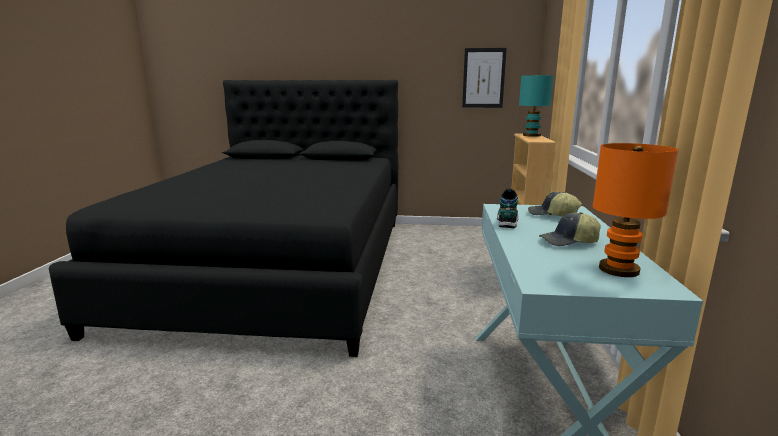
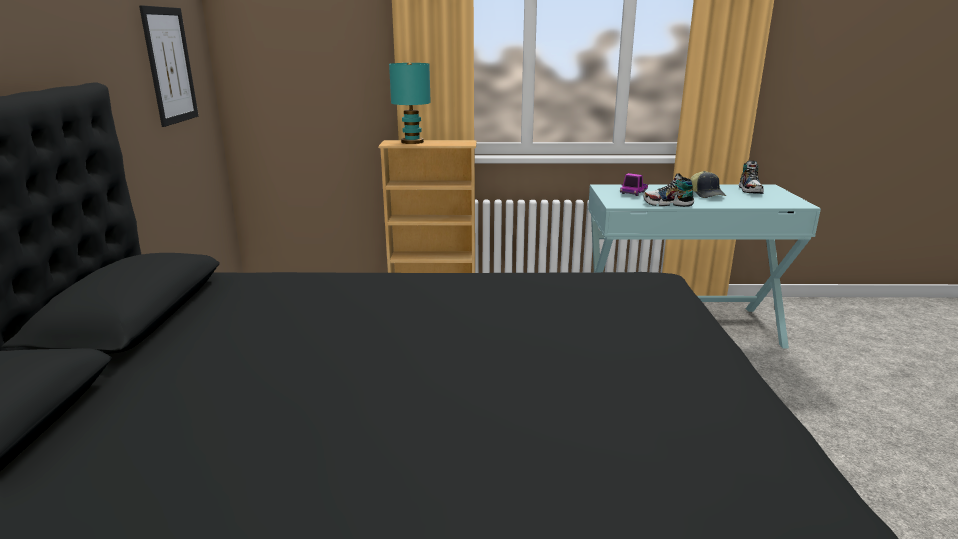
camera: 95 degrees left, 5 degrees up
(552, 215) = (633, 192): cap -> toy truck
(619, 270) = (750, 190): orange table lamp -> shoe

